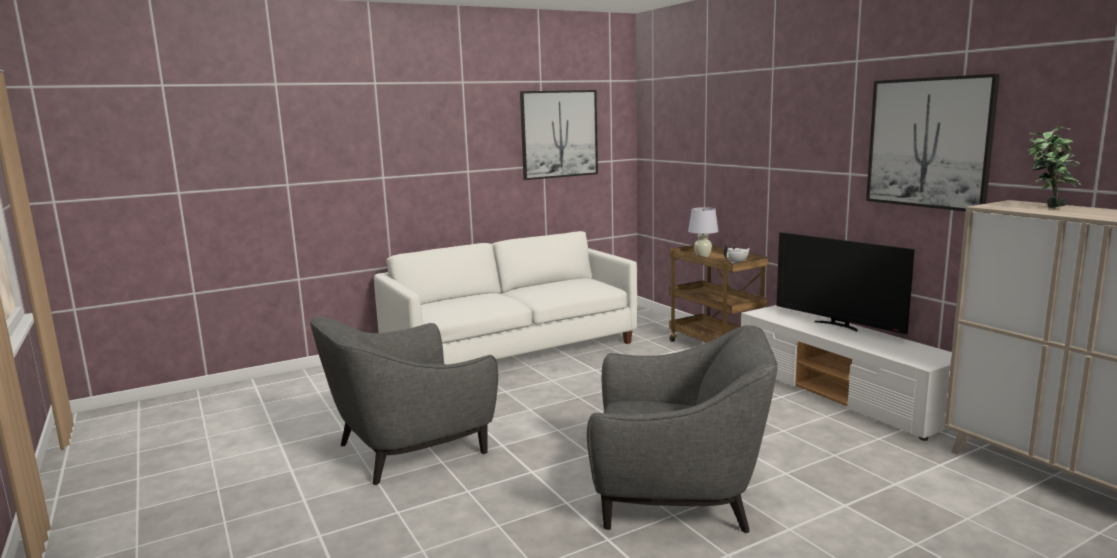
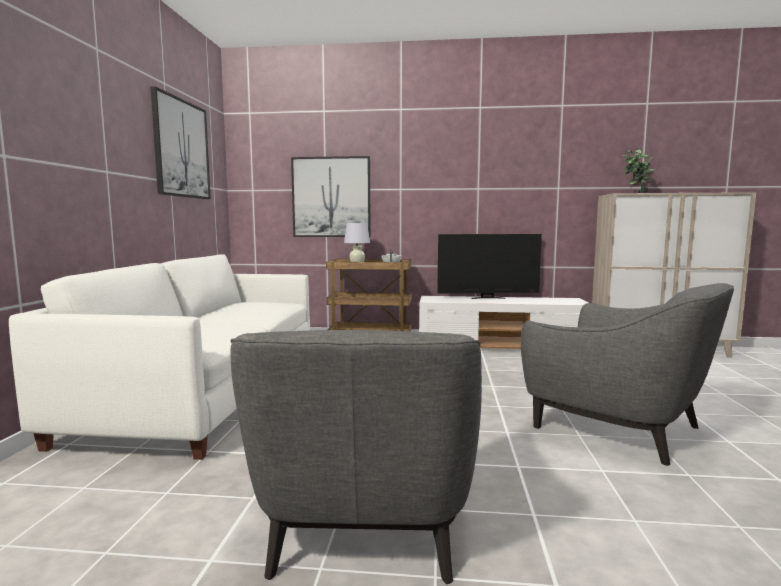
camera: 55 degrees left, 5 degrees down
(677, 496) = (618, 427): grey armchair -> grey armchair turned 90 degrees clockwise
(928, 143) = (540, 163): picture -> picture (331, 197)

